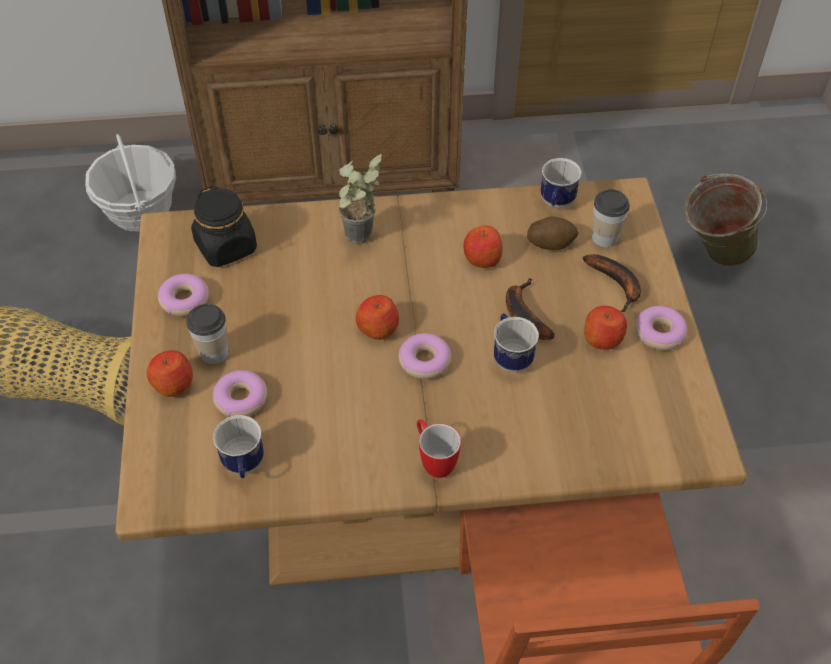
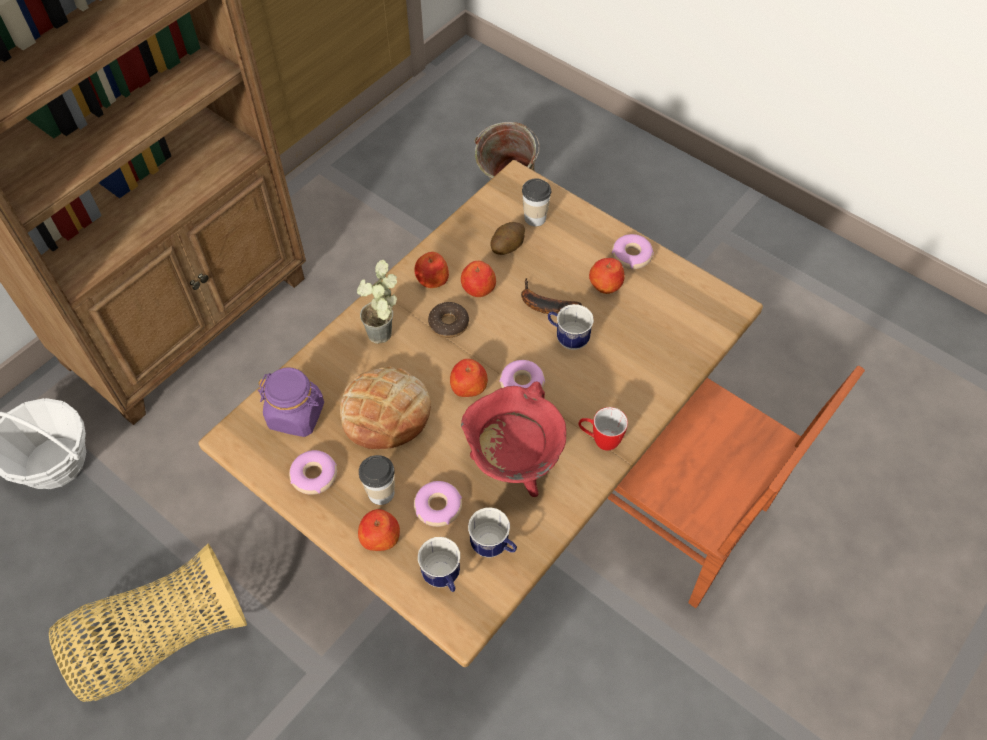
camera: 45 degrees left, 5 degrees up
(226, 247) = (296, 415): black jar -> purple jar
(290, 296) = (385, 412): none -> bread
(337, 418) = (513, 464): none -> red cooking pot
(423, 268) = (448, 324): none -> donut
(452, 224) = (432, 279): none -> apple
(556, 204) = (481, 217): mug -> mug (443, 578)
(617, 284) = (576, 243): banana -> none

